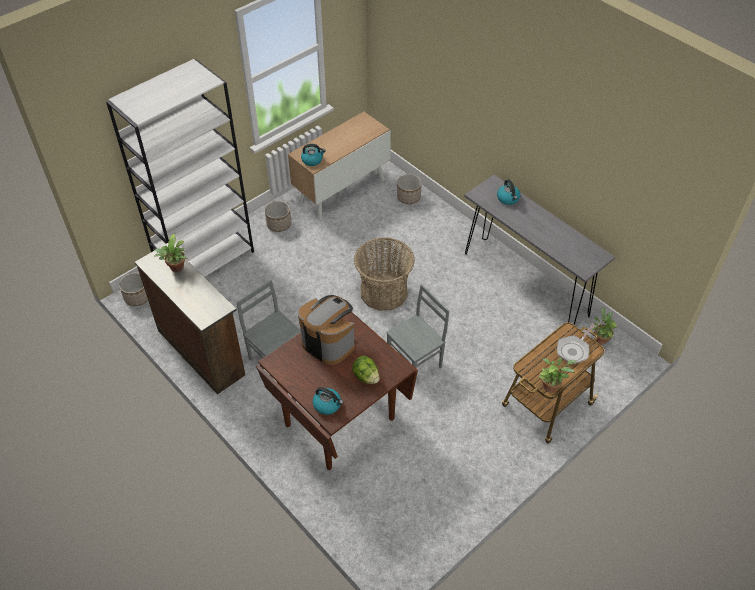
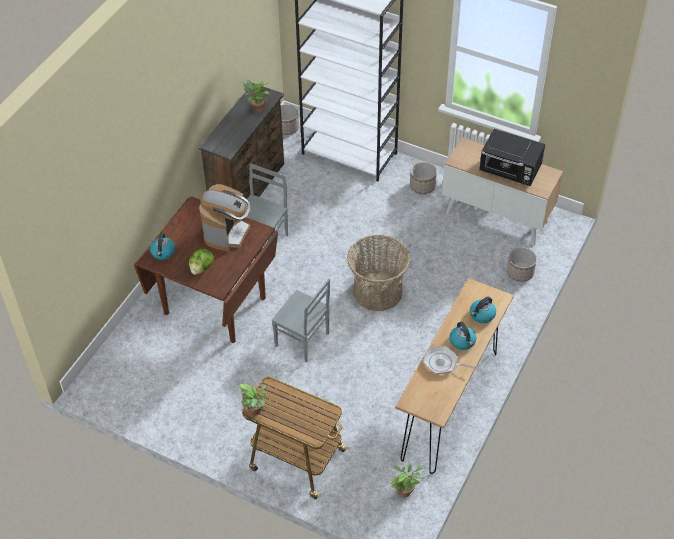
camera: 70 degrees right, 0 degrees up
(312, 160) = (463, 156): kettle -> kettle (462, 341)
(346, 139) = (510, 171): none -> black microwave
(525, 283) = (450, 405): grey console table -> brown console table
(574, 350) = (308, 421): frying pan -> frying pan (443, 363)

